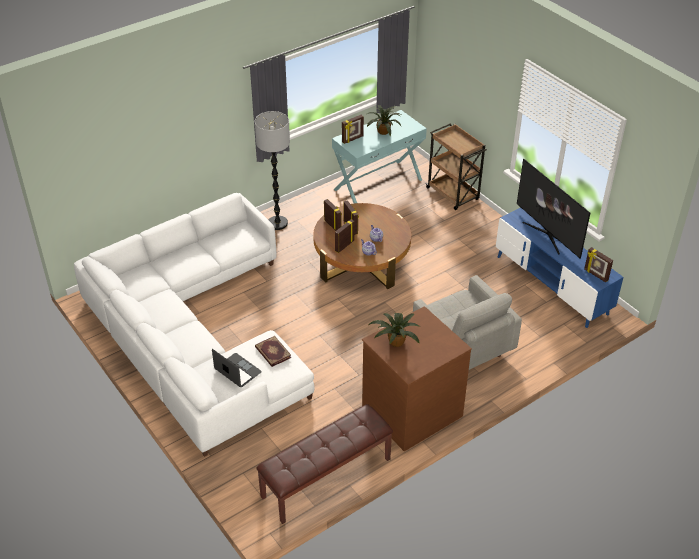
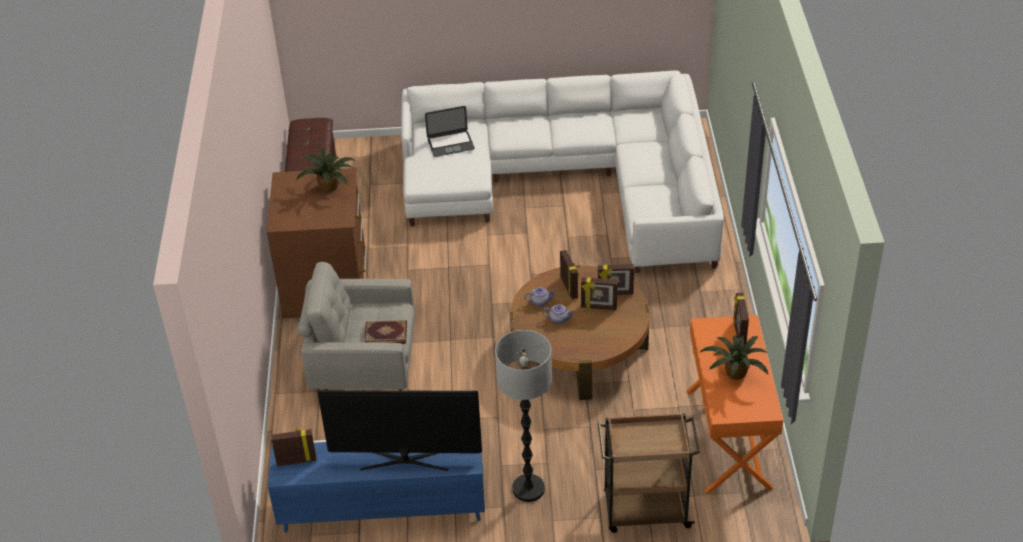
camera: 125 degrees right, 0 degrees up
(272, 353) = (452, 173): book -> book (386, 333)
(277, 223) = (712, 305): floor lamp -> floor lamp (528, 488)
(378, 184) = (729, 438): turquoise console table -> orange console table

